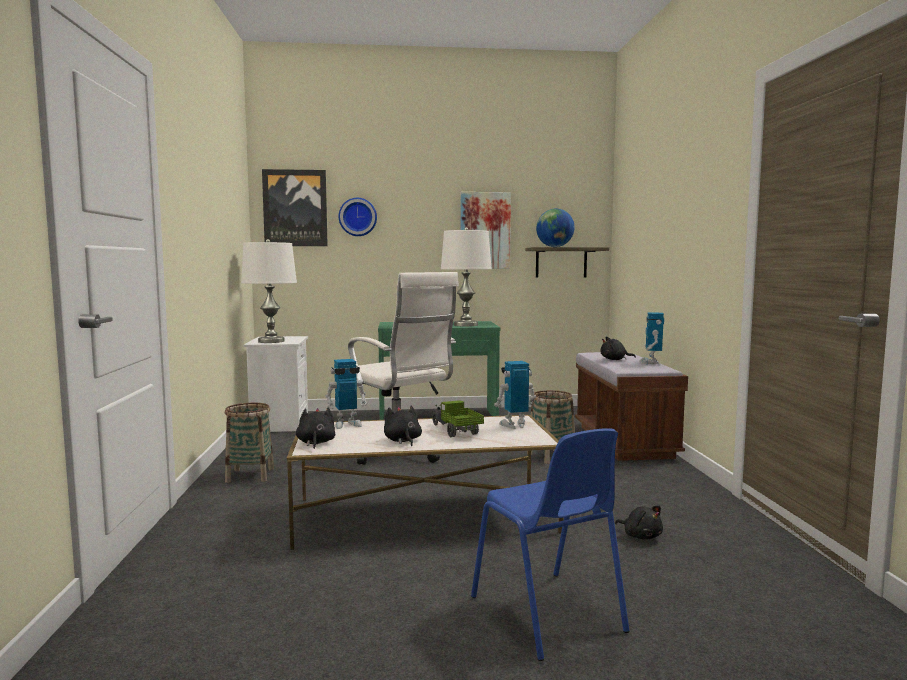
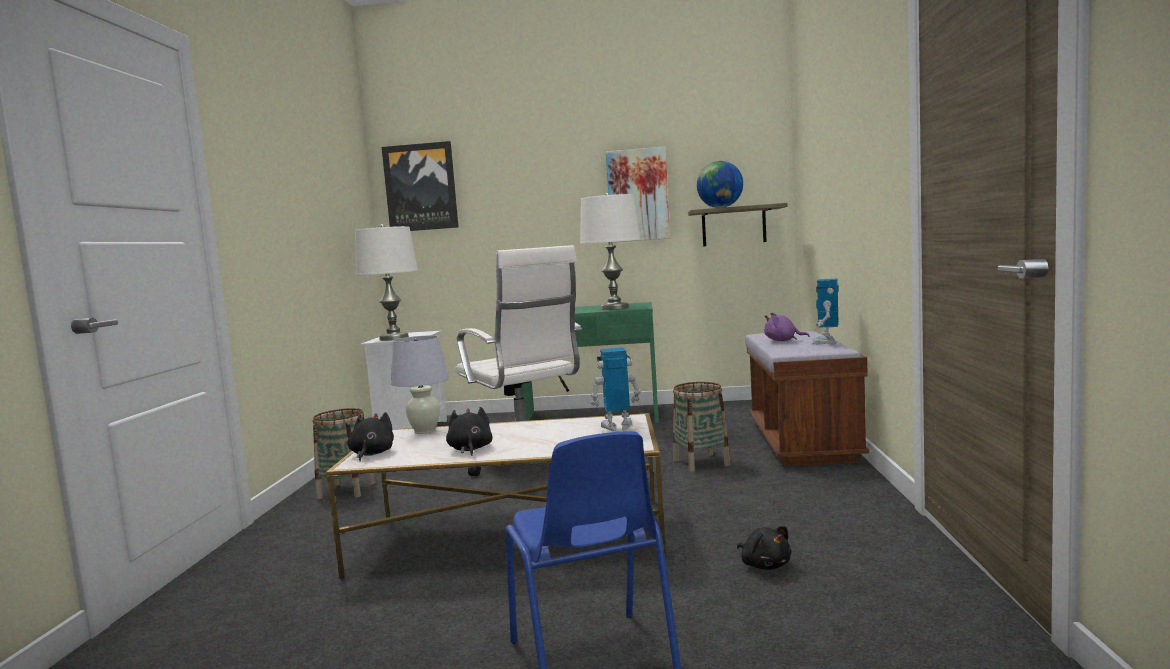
camera: 10 degrees right, 0 degrees up
(347, 424) = (424, 431): toy robot -> white table lamp
(358, 217) = (490, 191): wall clock -> none
(455, 431) = (541, 436): toy truck -> none
(615, 359) = (783, 341): black plush toy -> purple plush toy

